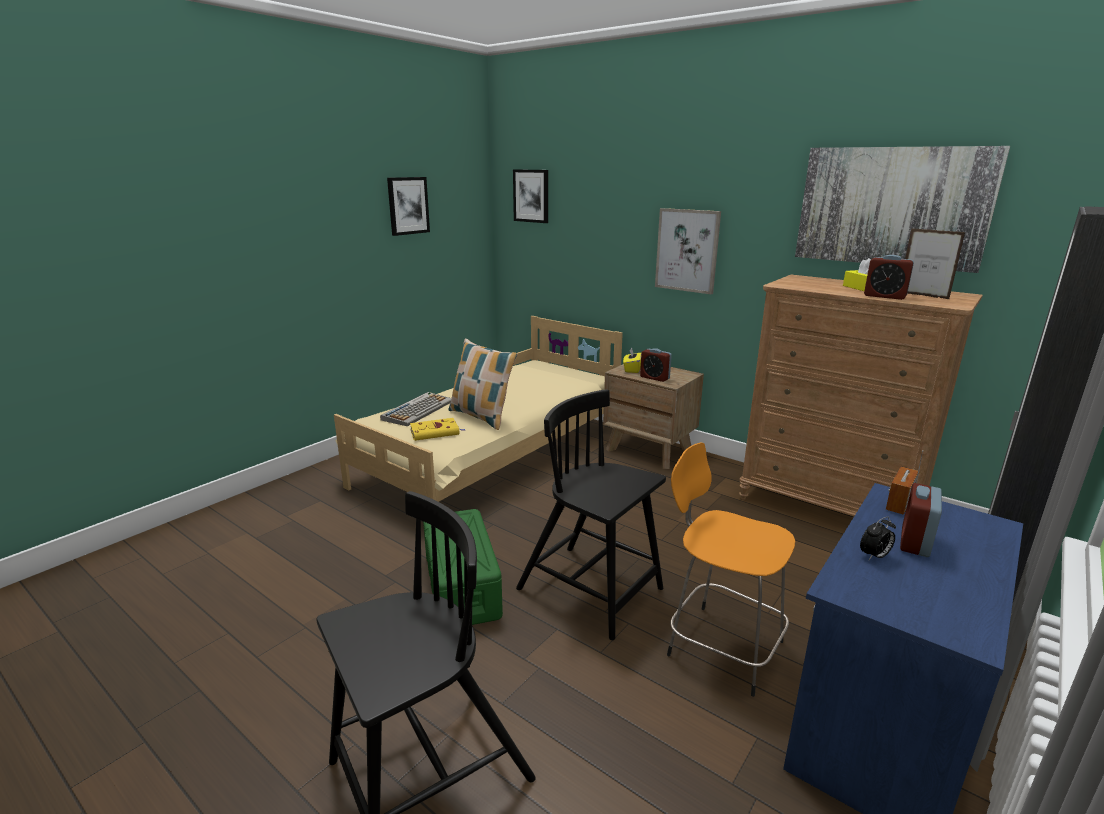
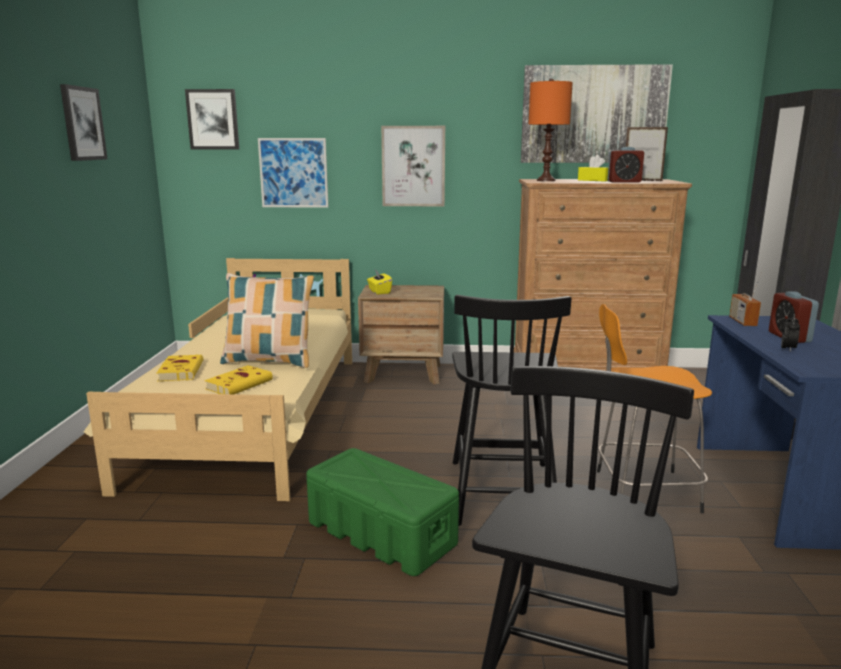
camera: 35 degrees left, 5 degrees down
(418, 410) = (181, 371): keyboard -> yellow book
(586, 247) = (293, 173): none -> picture
(592, 590) = (502, 491): black chair -> black chair turned 90 degrees counterclockwise
(654, 378) = (410, 294): alarm clock -> none
(801, 282) = (545, 180): none -> orange table lamp

